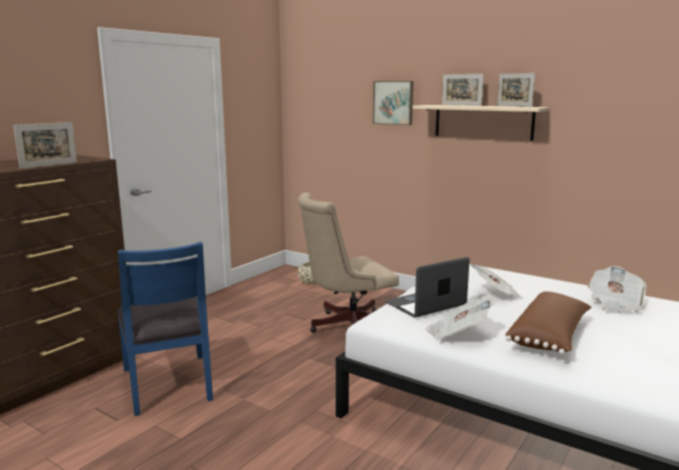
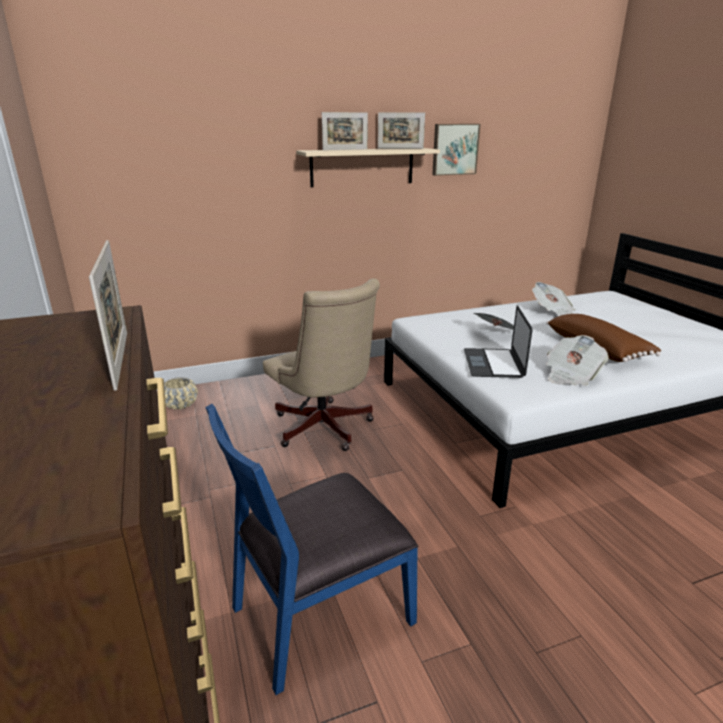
camera: 55 degrees left, 10 degrees up
(169, 384) = (320, 613): blue chair -> blue chair turned 135 degrees clockwise
(346, 327) = (325, 430): beige office chair -> beige office chair turned 45 degrees counterclockwise
(393, 102) = (250, 149): picture -> picture (454, 149)

